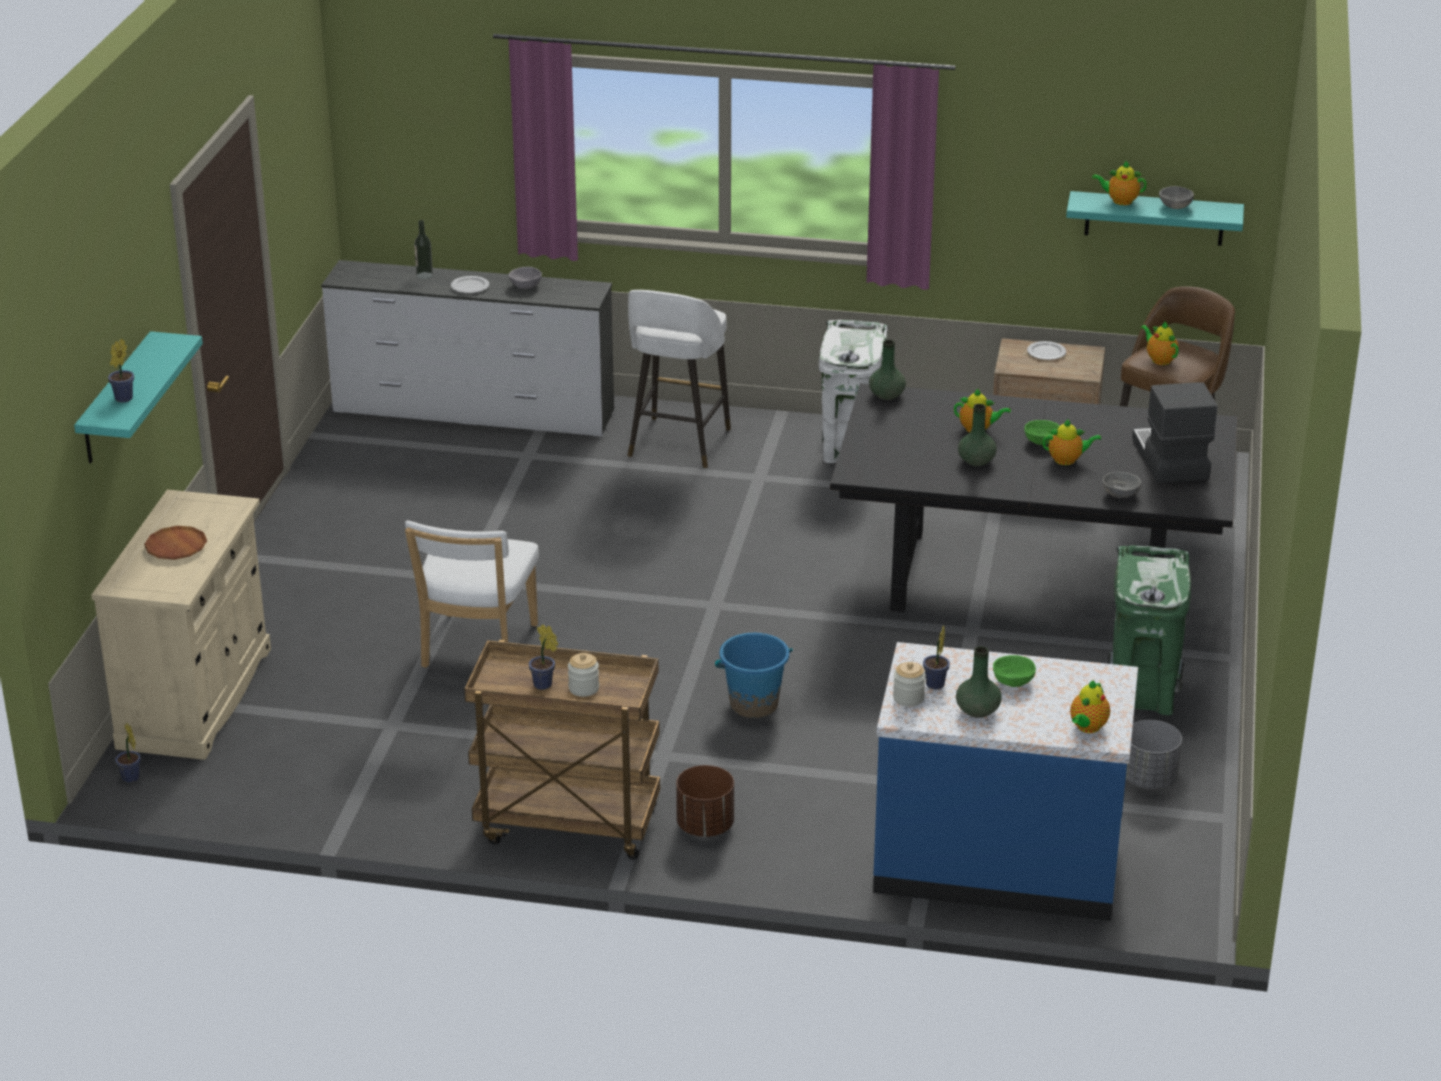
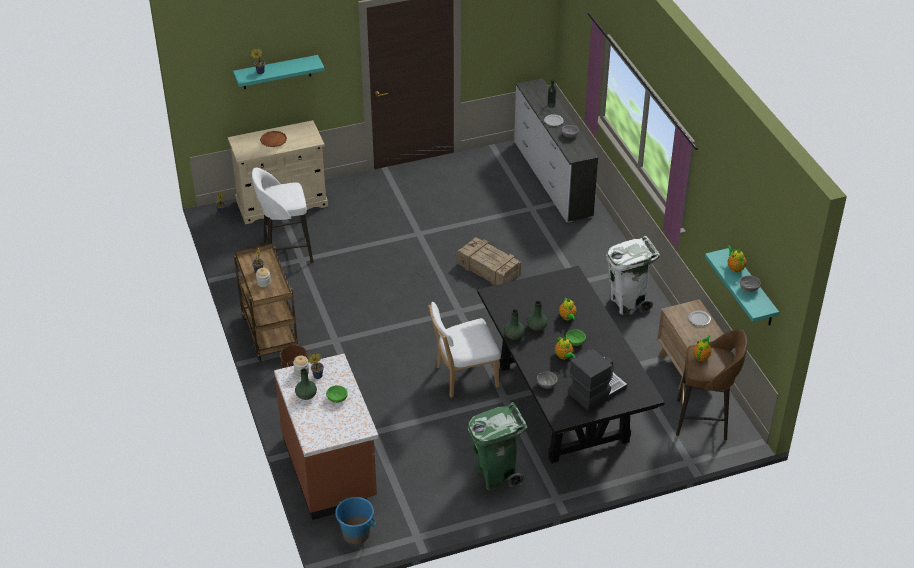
camera: 60 degrees right, 10 degrees up
(477, 650) = (370, 259): white chair -> white chair (463, 377)
(640, 543) = (488, 270): none -> crate
(677, 444) = (582, 247): white stool -> white stool (286, 252)
(753, 704) = (391, 352): blue bucket -> blue bucket (356, 534)
(887, 395) = (574, 277): green vase -> green vase (514, 336)
(998, 861) = (330, 469): blue counter -> brown counter
(1087, 727) = (316, 433): teapot -> none
(1149, 779) = (428, 499): grey planter -> none

